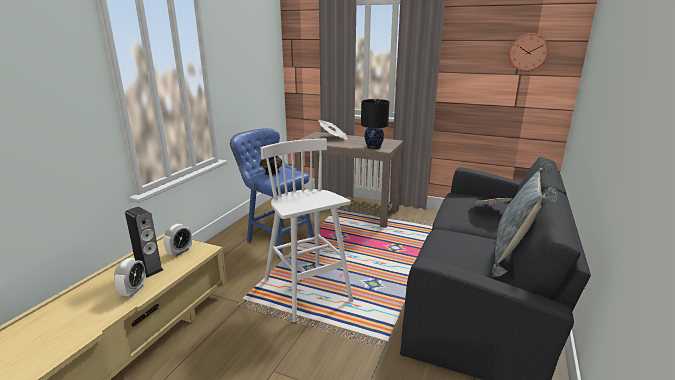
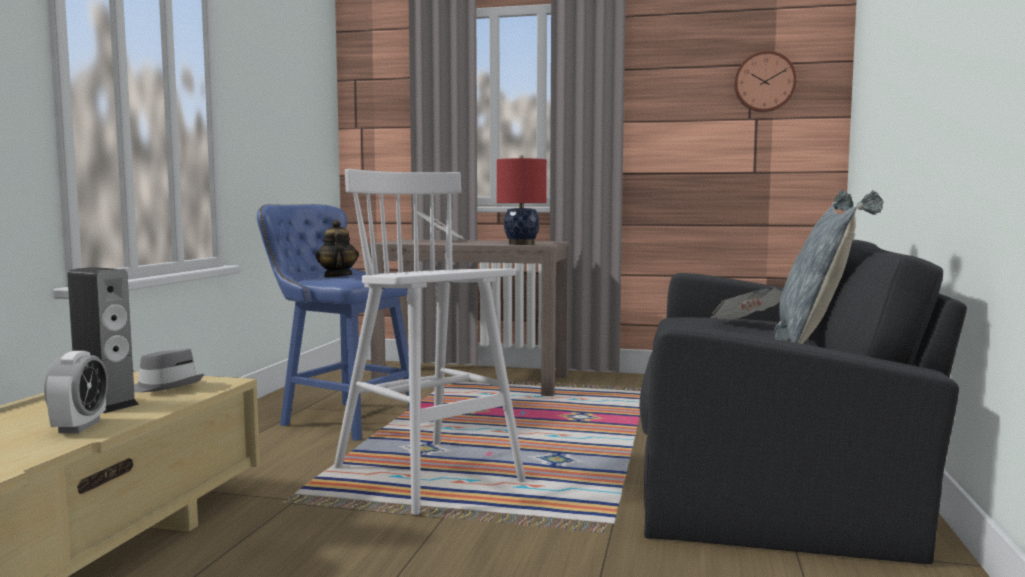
camera: 10 degrees left, 15 degrees down
(180, 252) = (166, 386): alarm clock -> grey hat
(373, 147) = (521, 244): black table lamp -> red table lamp

